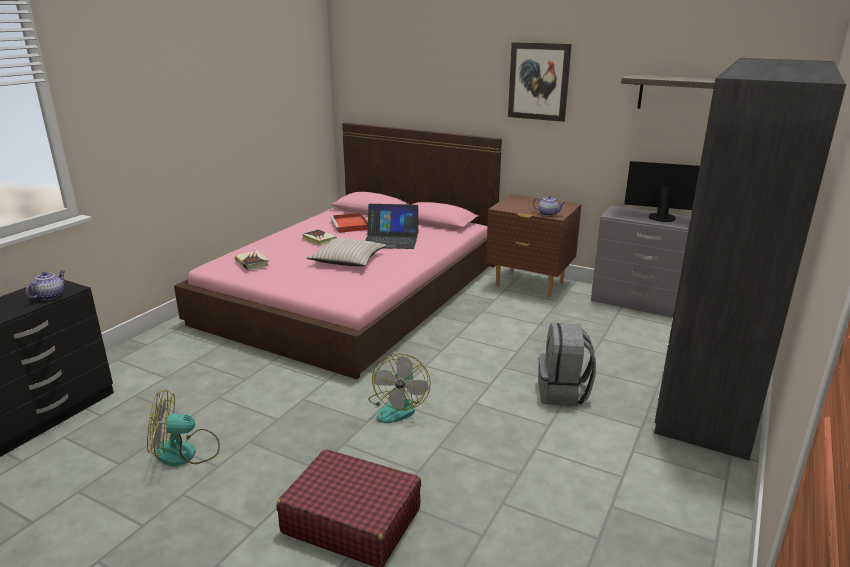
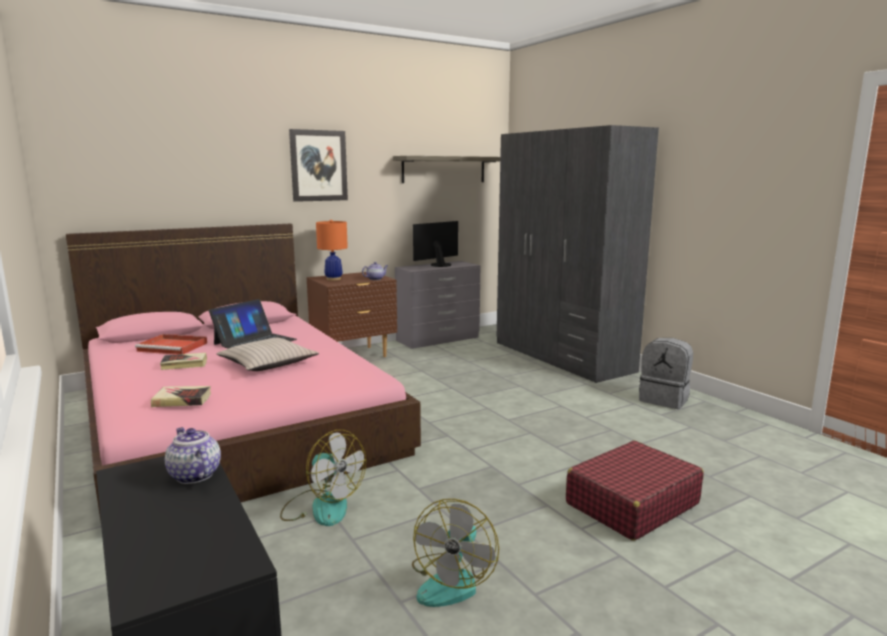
camera: 60 degrees left, 10 degrees down
(398, 407) = (483, 448): fan -> fan (322, 506)
(520, 202) = (333, 279): none -> orange table lamp
(563, 393) = (525, 391): grey backpack -> grey backpack (664, 399)

